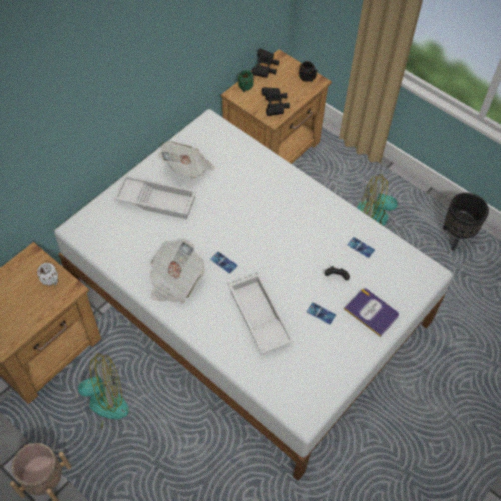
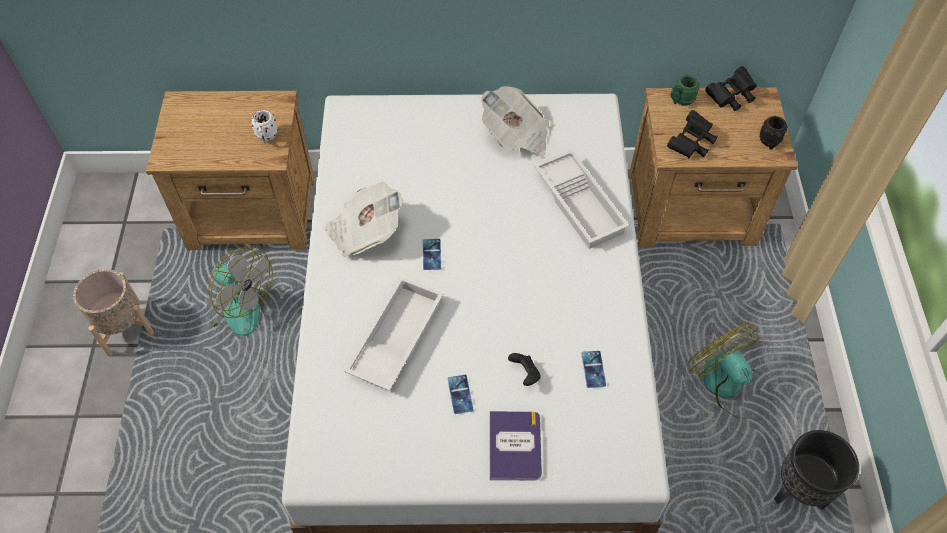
camera: 50 degrees right, 0 degrees up
(157, 200) = (448, 141): white tray -> white tray (581, 203)

